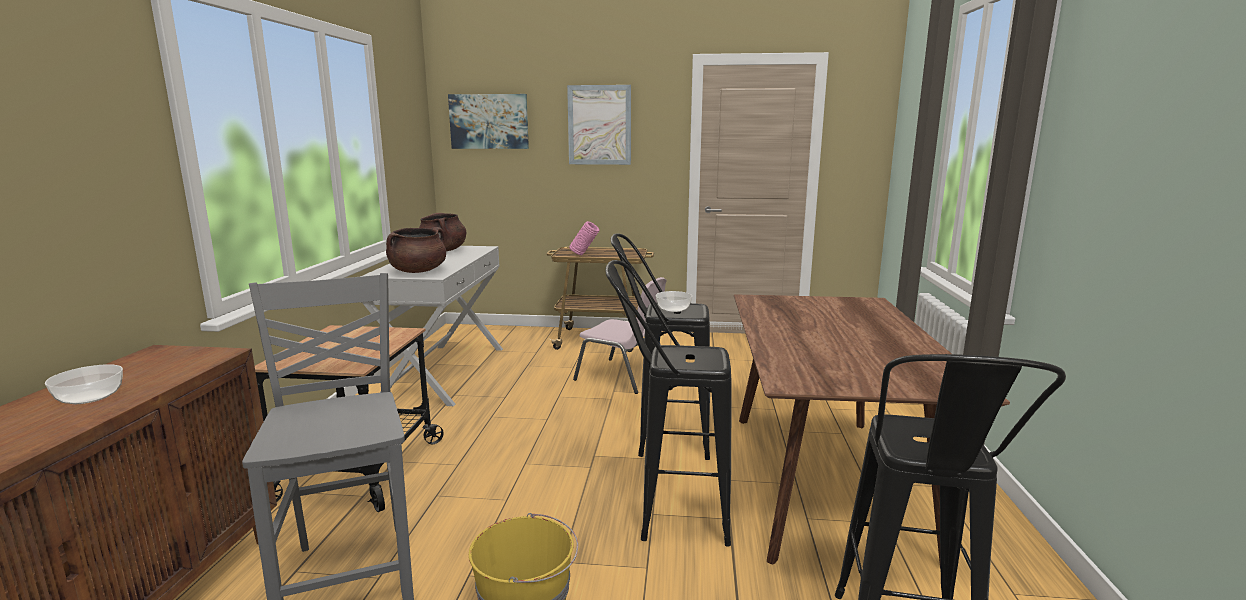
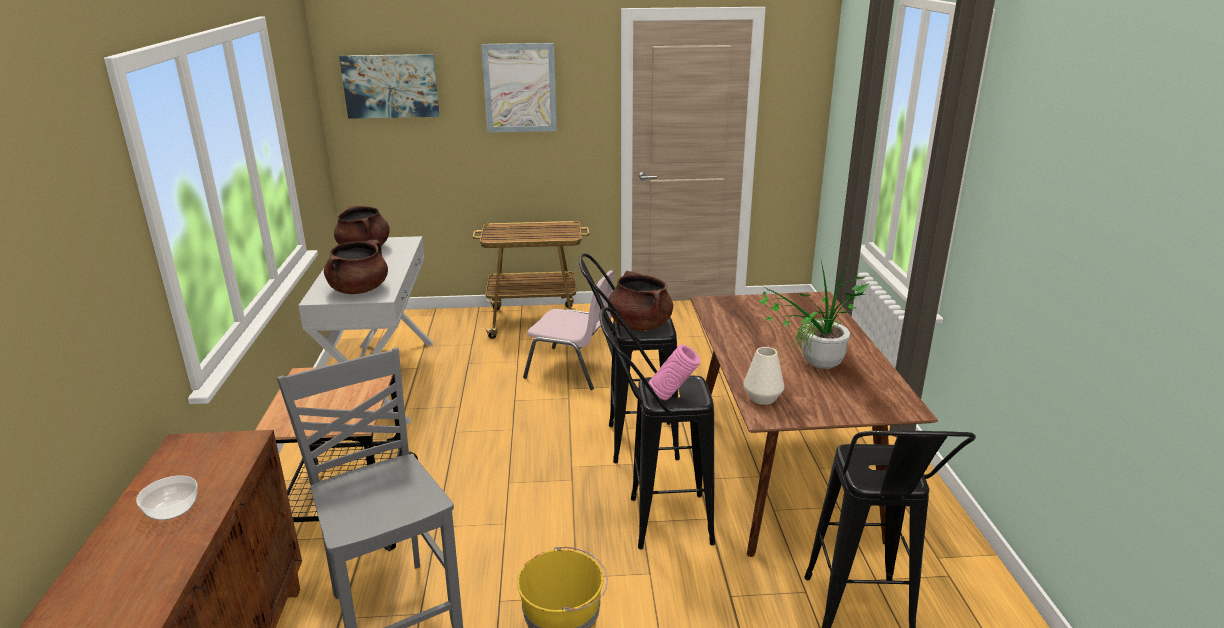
camera: 10 degrees left, 10 degrees up
(584, 255) = (516, 238): pink vase -> pink vase (673, 397)
(673, 309) = (639, 325): bowl -> brown cooking pot
(789, 368) = (762, 398): none -> white vase
(857, 349) = (815, 367): none -> potted plant

